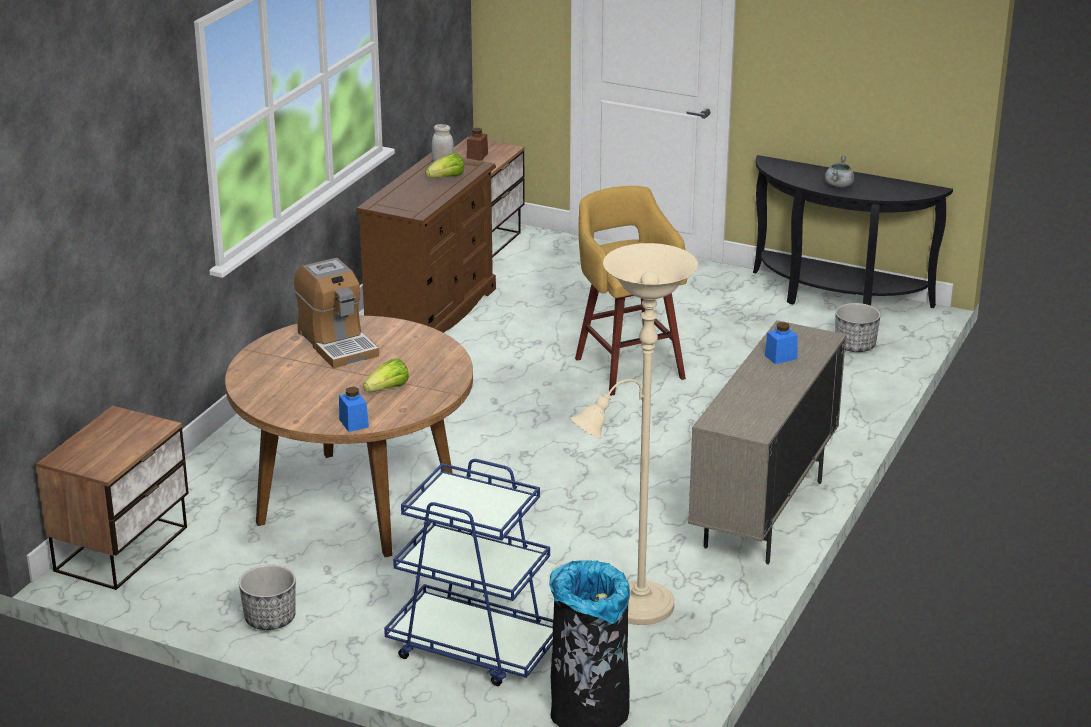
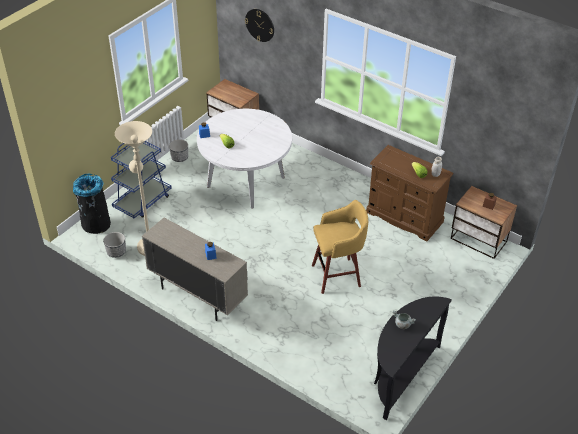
camera: 100 degrees right, 15 degrees up
(88, 201) = (260, 25): none -> wall clock
(337, 343) = (268, 135): coffee machine -> none
(356, 503) = (246, 182): brown dining table -> white dining table
(855, 346) = (343, 369): planter -> planter (116, 252)

